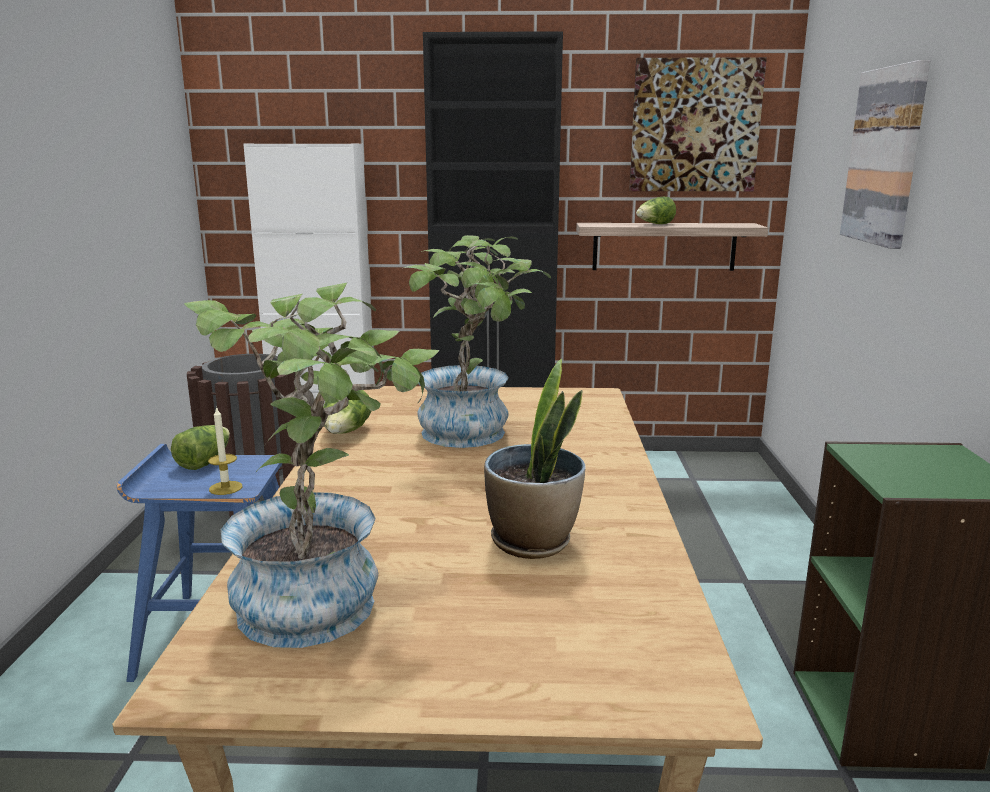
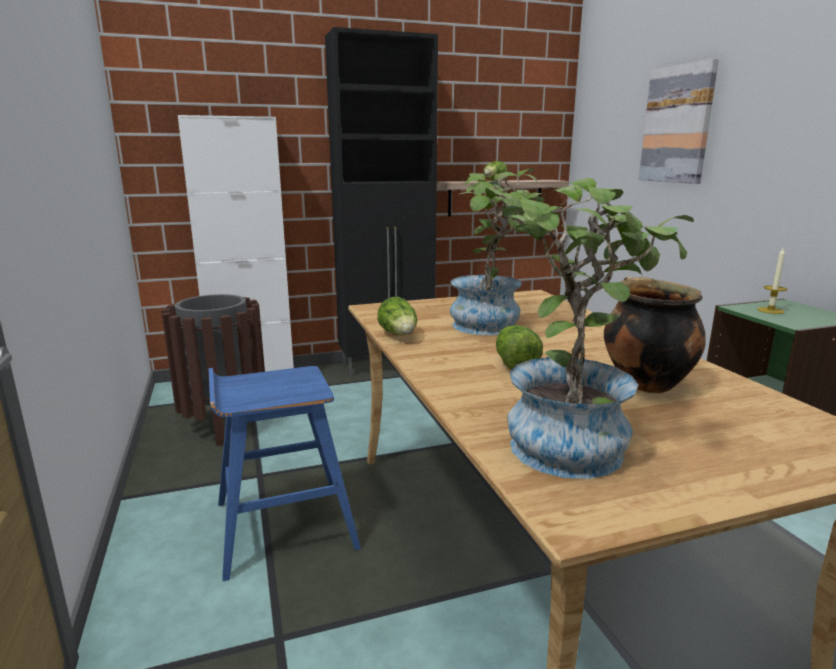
camera: 20 degrees left, 0 degrees up
(204, 461) = (255, 378): lettuce -> lettuce (515, 363)
(225, 488) = (300, 394): candle -> candle (770, 310)
(533, 542) = (644, 383): potted plant -> cooking pot
(694, 126) = (513, 110): picture -> none

